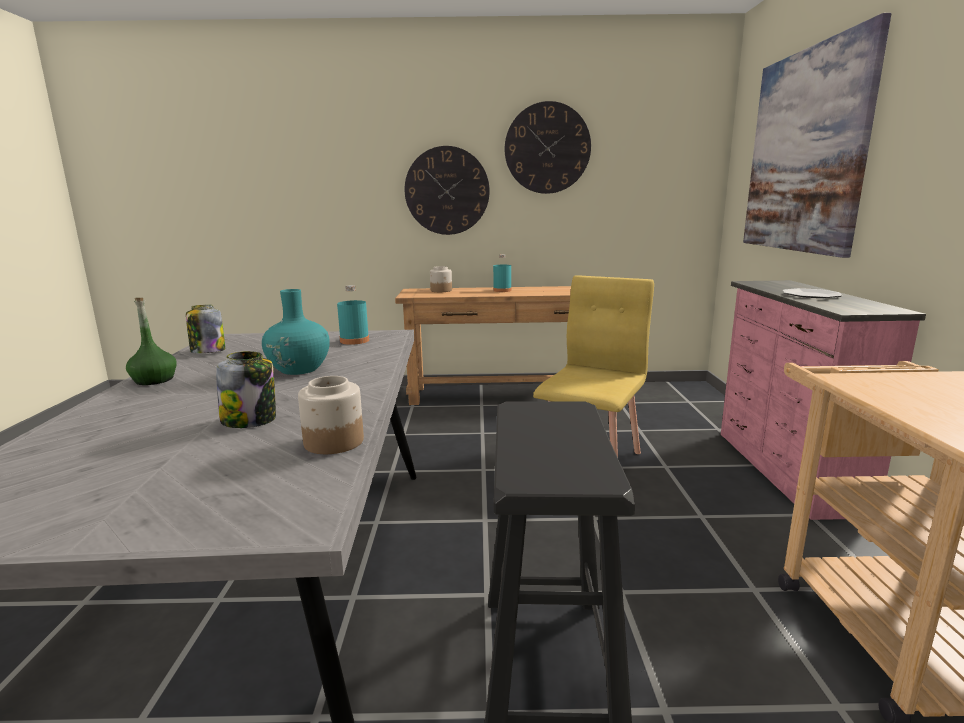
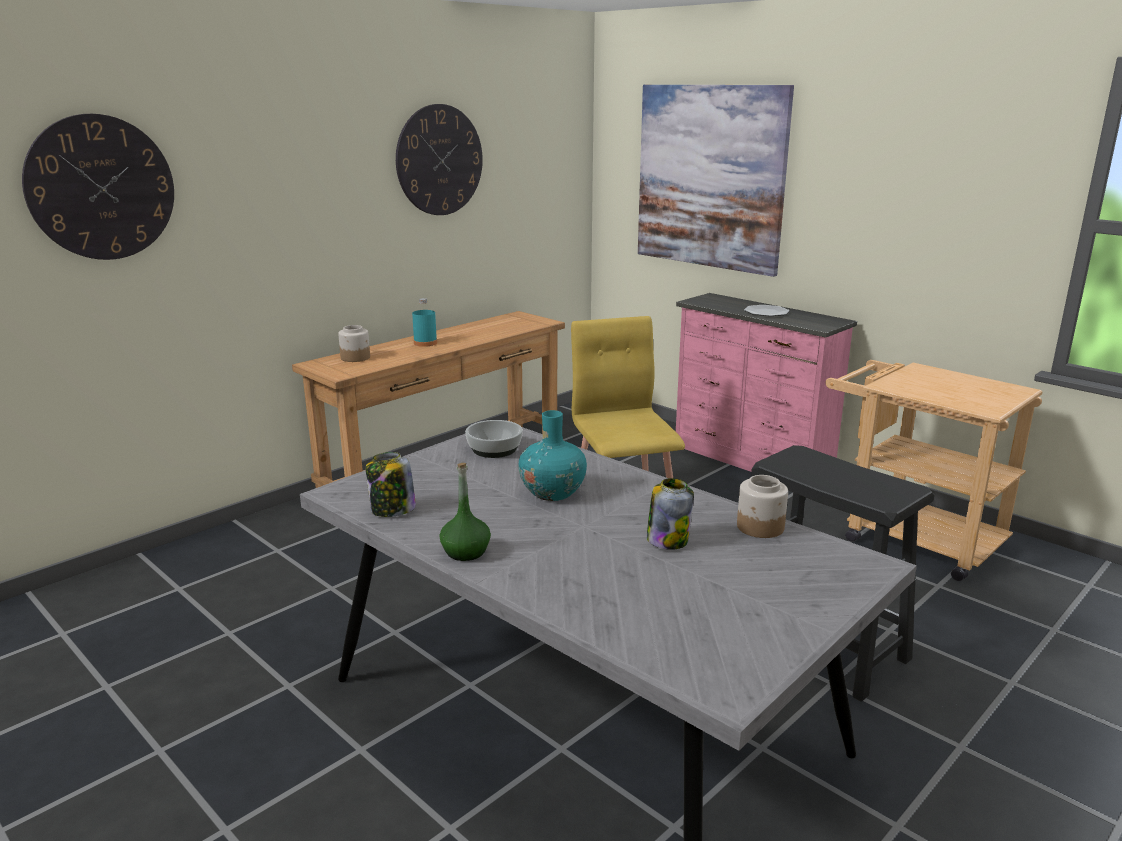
camera: 45 degrees left, 5 degrees up
(354, 341) = (494, 449): turquoise bottle -> bowl
(447, 191) = (334, 223): wall clock -> wall clock (101, 188)

